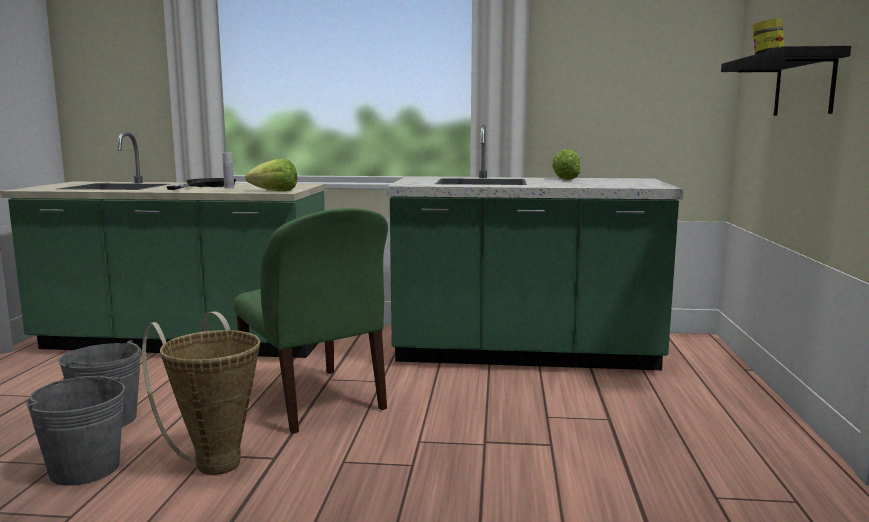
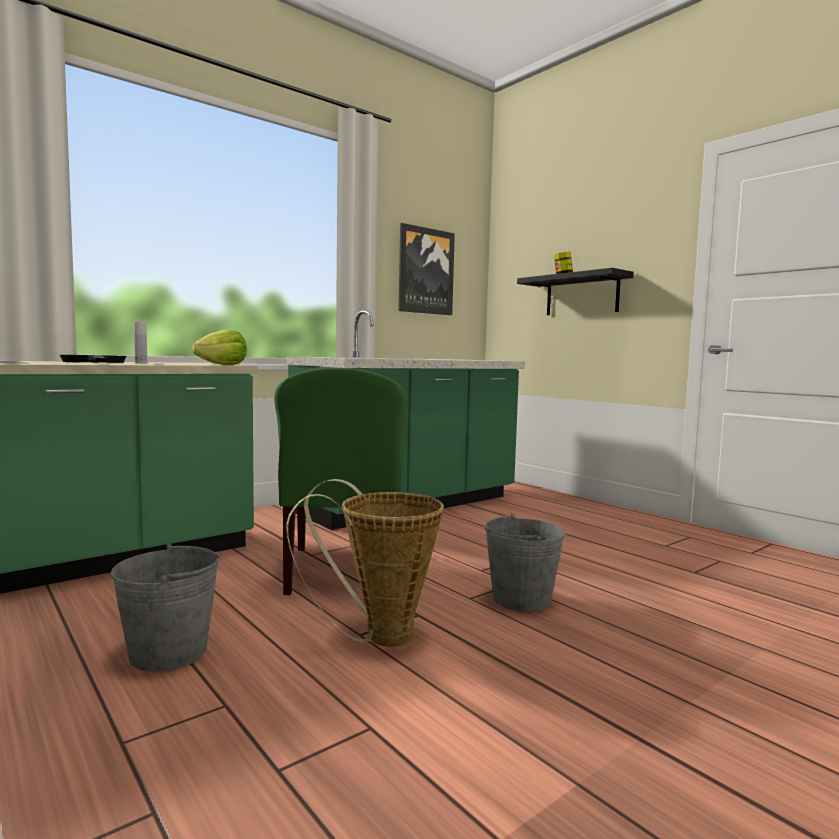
camera: 45 degrees left, 5 degrees down
(84, 469) = (271, 694): grey bucket -> grey bucket (521, 599)
(314, 401) = (342, 571): green chair -> green chair turned 75 degrees clockwise
(566, 179) = (418, 358): lettuce -> none
(618, 62) = (425, 271): none -> picture

